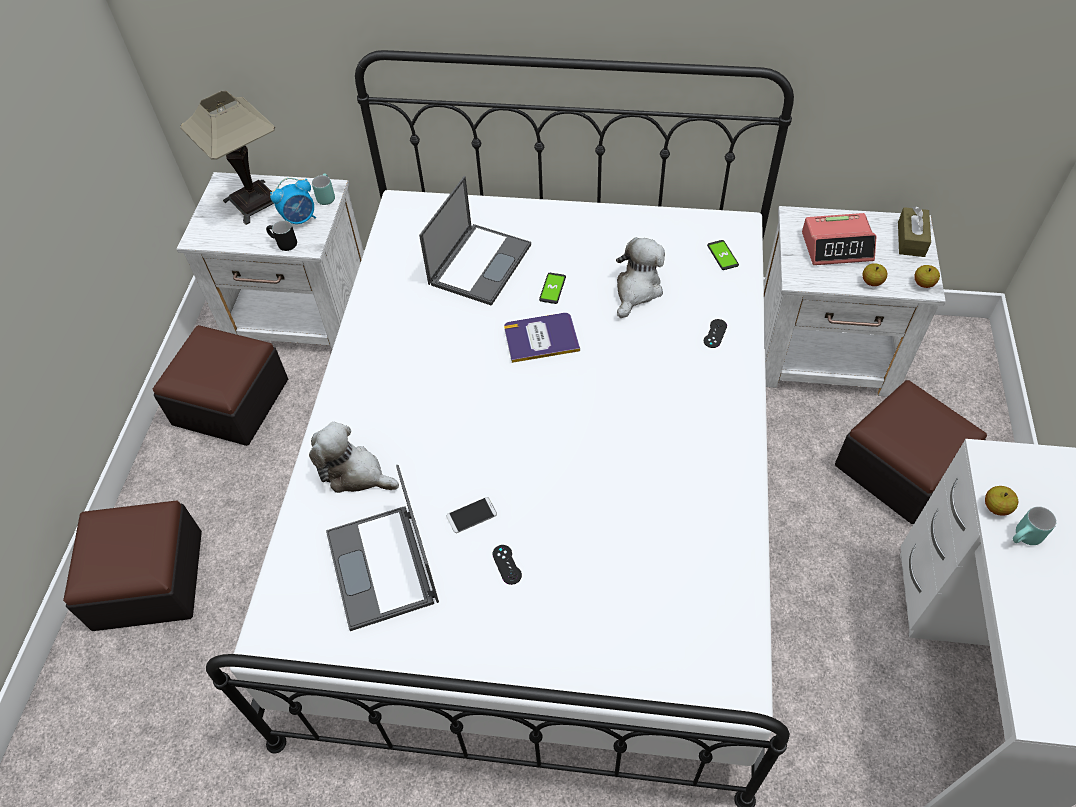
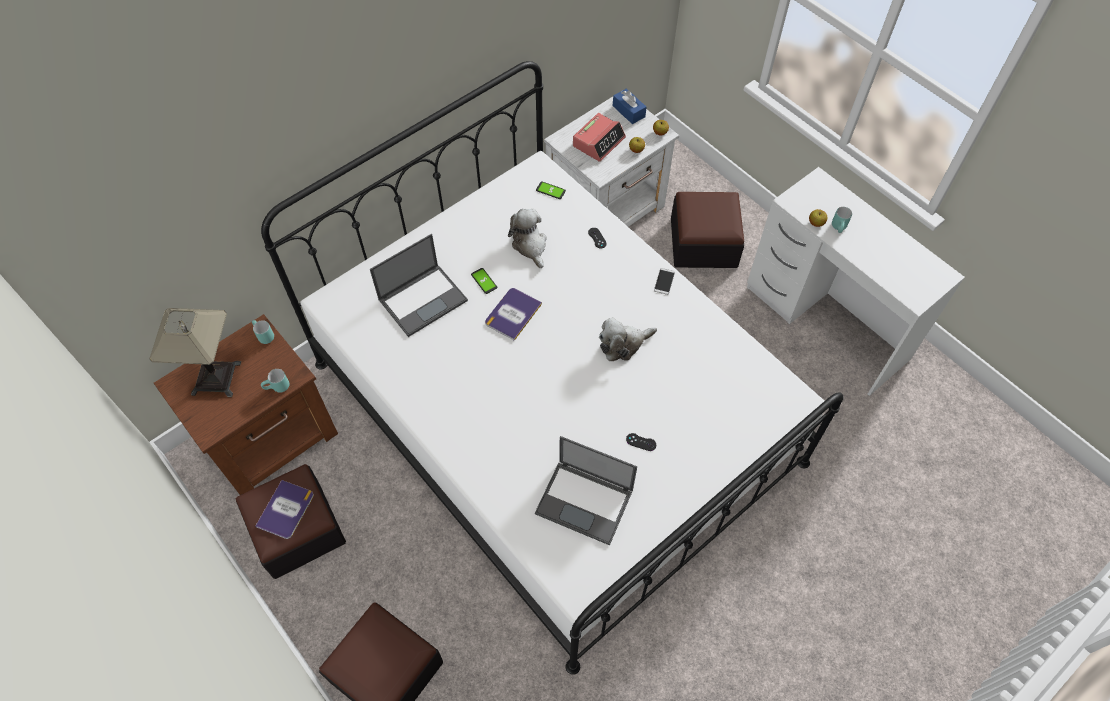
camera: 50 degrees left, 5 degrees up
(211, 364) = (286, 510): none -> book
(283, 244) = (277, 388): black mug -> turquoise mug
(300, 220) = (266, 364): alarm clock -> none
(302, 313) = (271, 436): white nightstand -> brown nightstand
(354, 473) = (508, 472): plush toy -> plush toy (623, 344)
(471, 515) = (595, 435): phone -> phone (664, 281)
(480, 263) = (423, 299): laptop -> laptop turned 75 degrees clockwise
(911, 239) = (628, 111): brown tissue box -> blue tissue box

